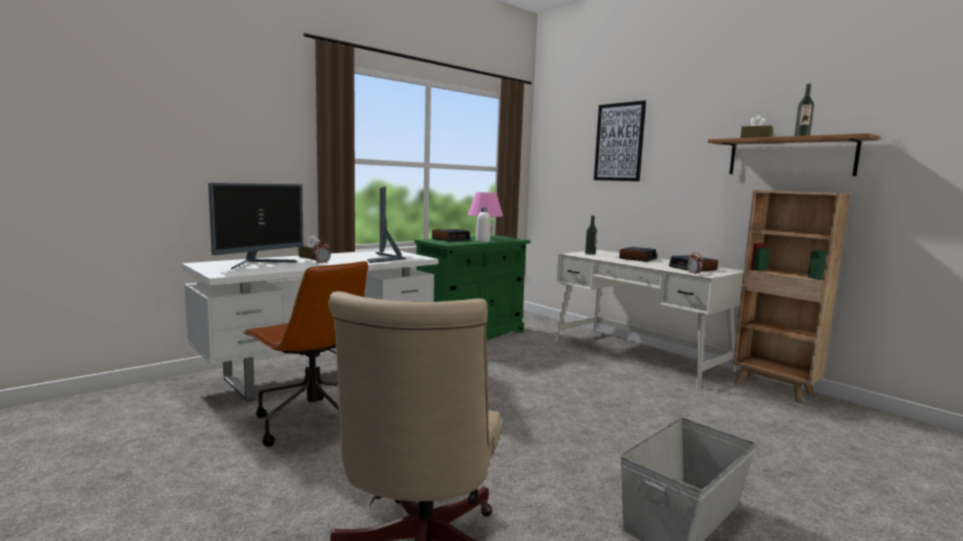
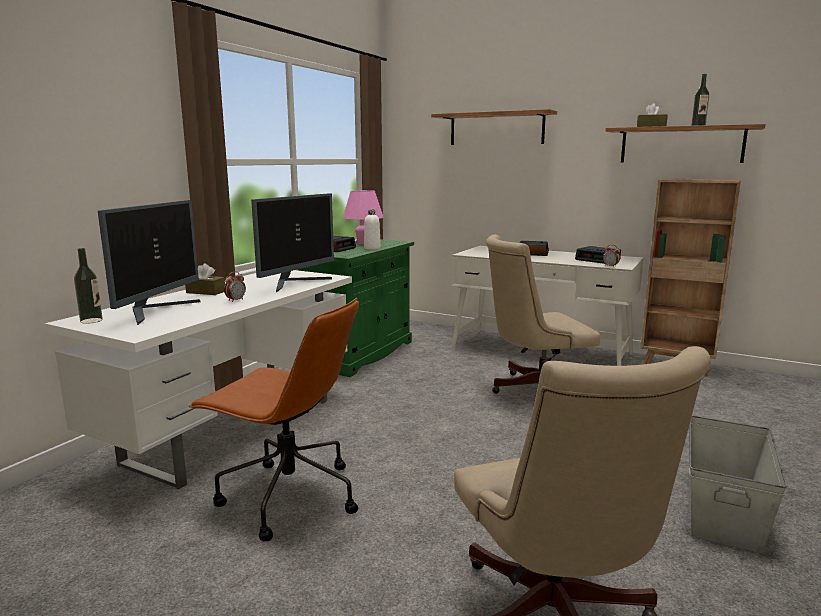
camera: 20 degrees left, 5 degrees up
(386, 258) = (296, 283): monitor -> monitor turned 120 degrees counterclockwise
(590, 254) = (482, 252): bottle -> bottle (91, 320)
(596, 385) = (534, 390): none -> beige office chair
(619, 142) = (496, 129): picture -> shelf

